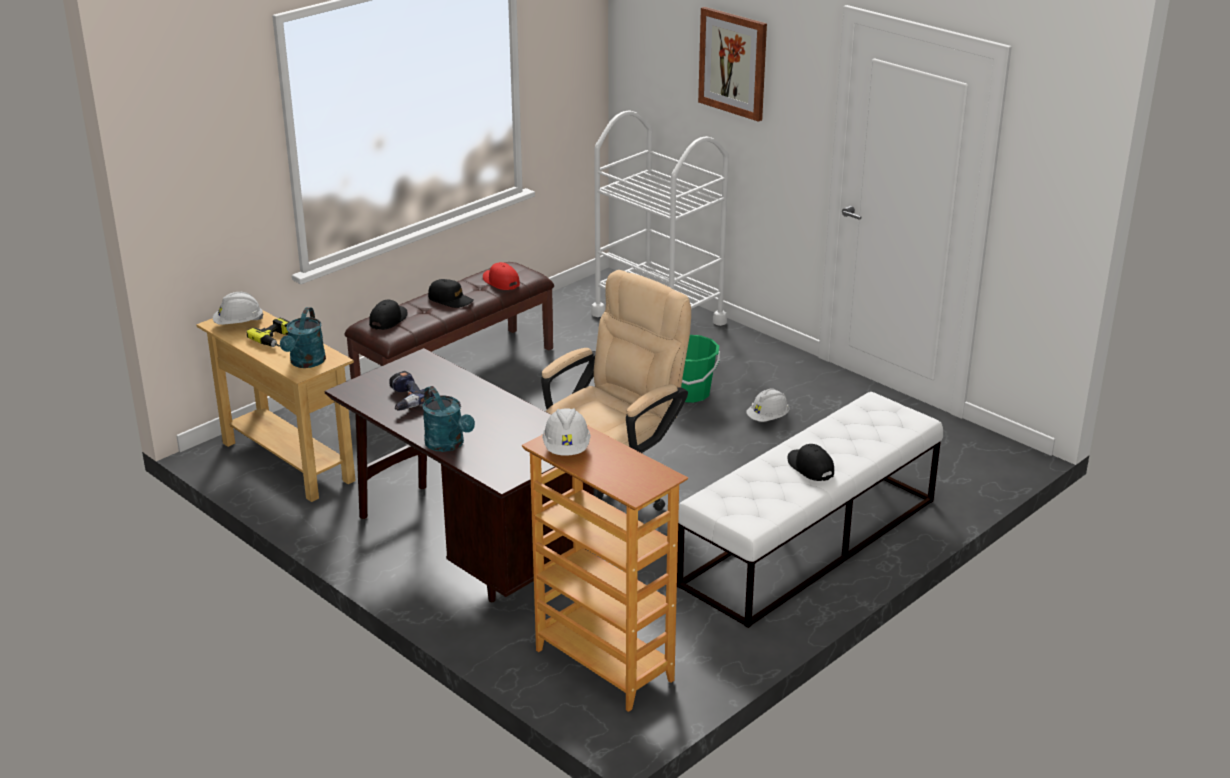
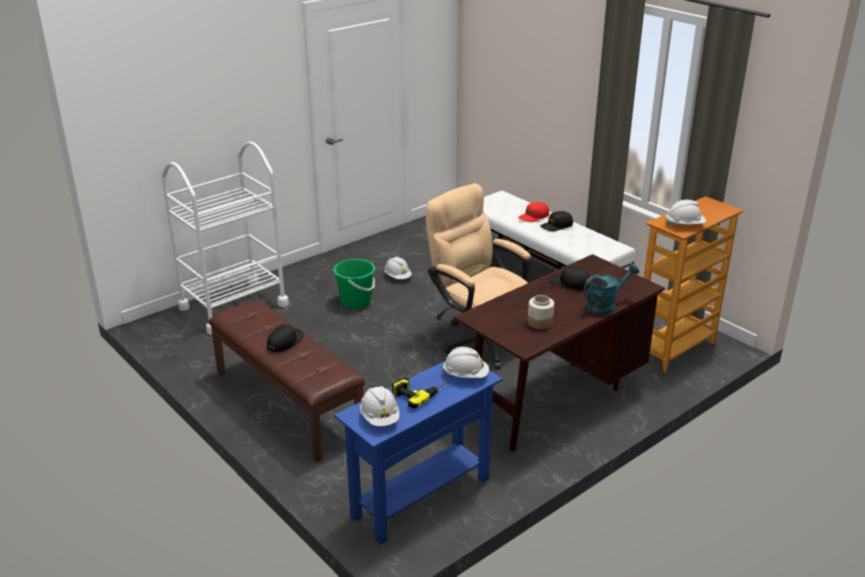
camera: 85 degrees left, 0 degrees up
(287, 462) = (421, 497): beige console table -> blue console table
(305, 363) = (465, 375): turquoise watering can -> white hard hat
(388, 320) = (314, 373): black cap -> black cap (570, 283)
(405, 400) = (540, 323): power drill -> jar
(501, 282) = (259, 318): red cap -> red cap (533, 217)
(733, 63) = (221, 86): picture -> none

